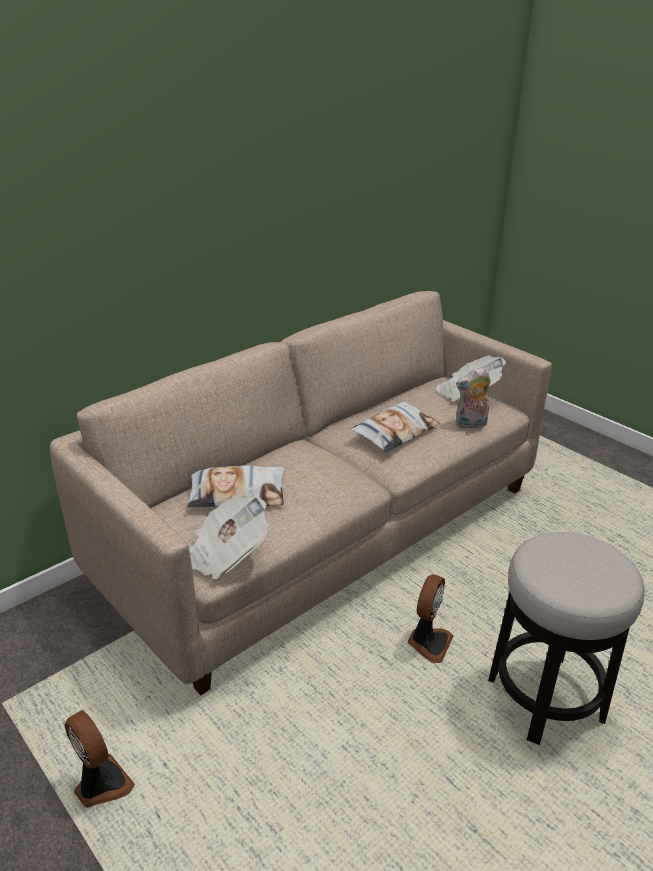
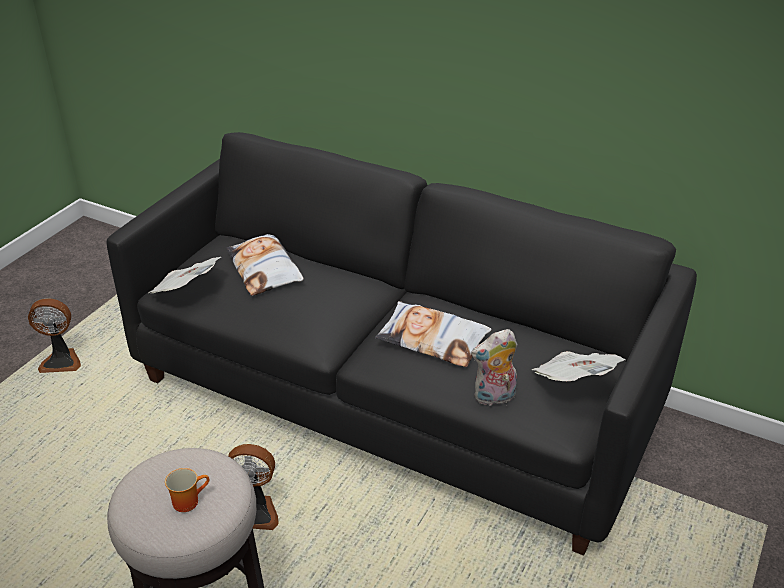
camera: 70 degrees right, 5 degrees up
(101, 785) = (61, 361): fan -> fan turned 60 degrees clockwise
(325, 531) = (393, 396): beige sofa -> black sofa
(471, 425) = (494, 398): plush toy -> plush toy turned 75 degrees counterclockwise
(589, 560) = (188, 500): none -> mug

